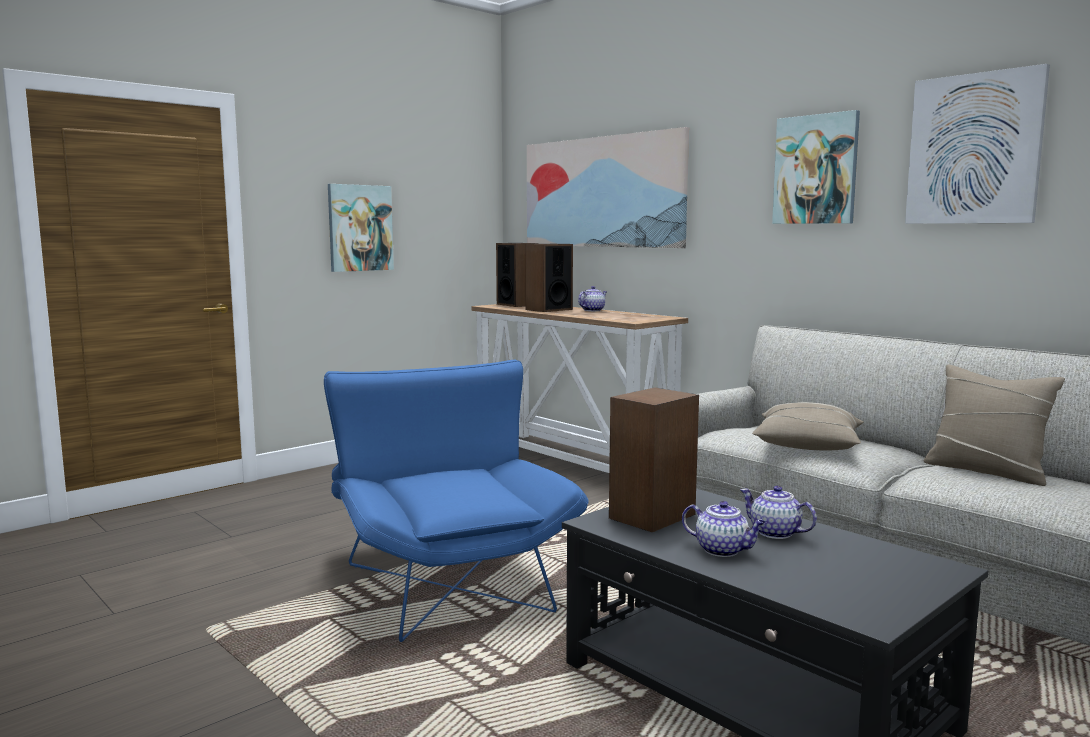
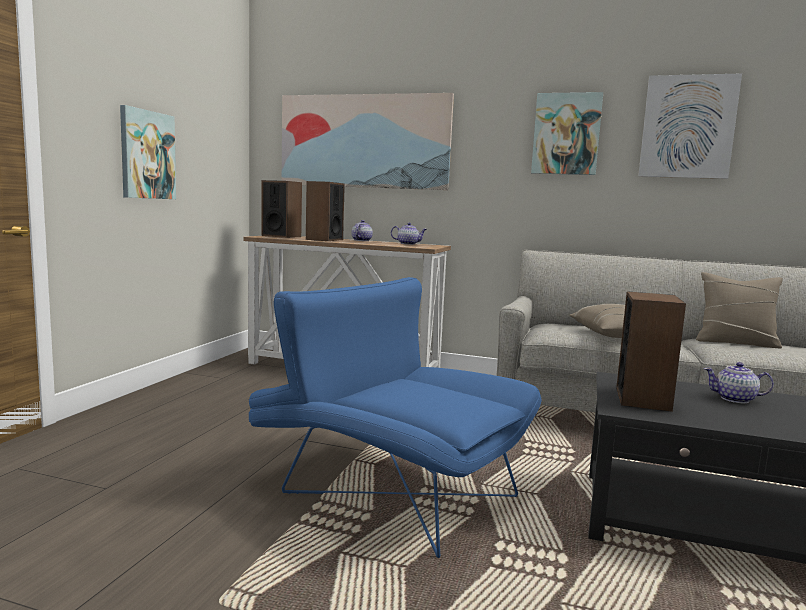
camera: 30 degrees left, 0 degrees up
(723, 550) = (741, 417): teapot -> teapot (408, 244)

